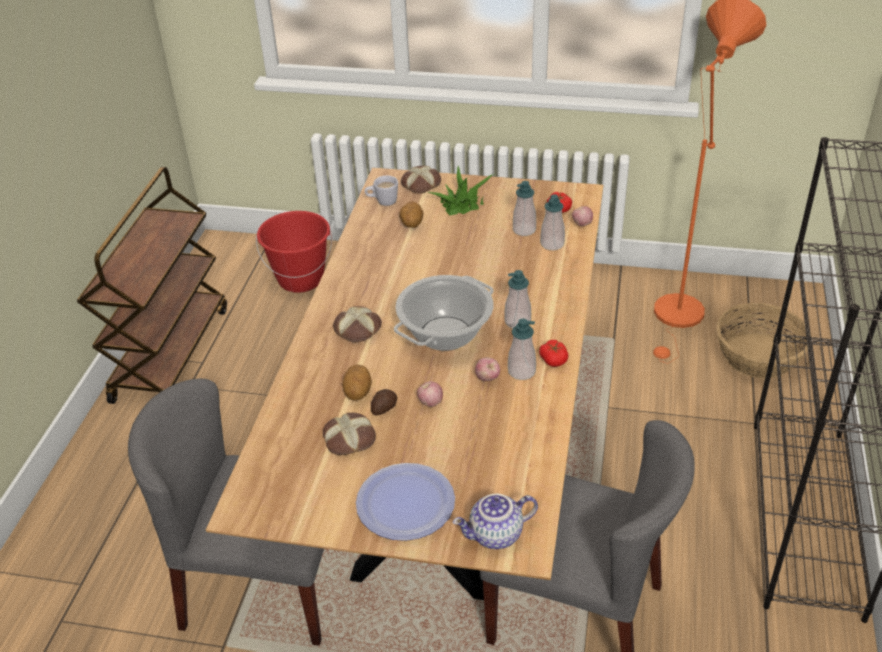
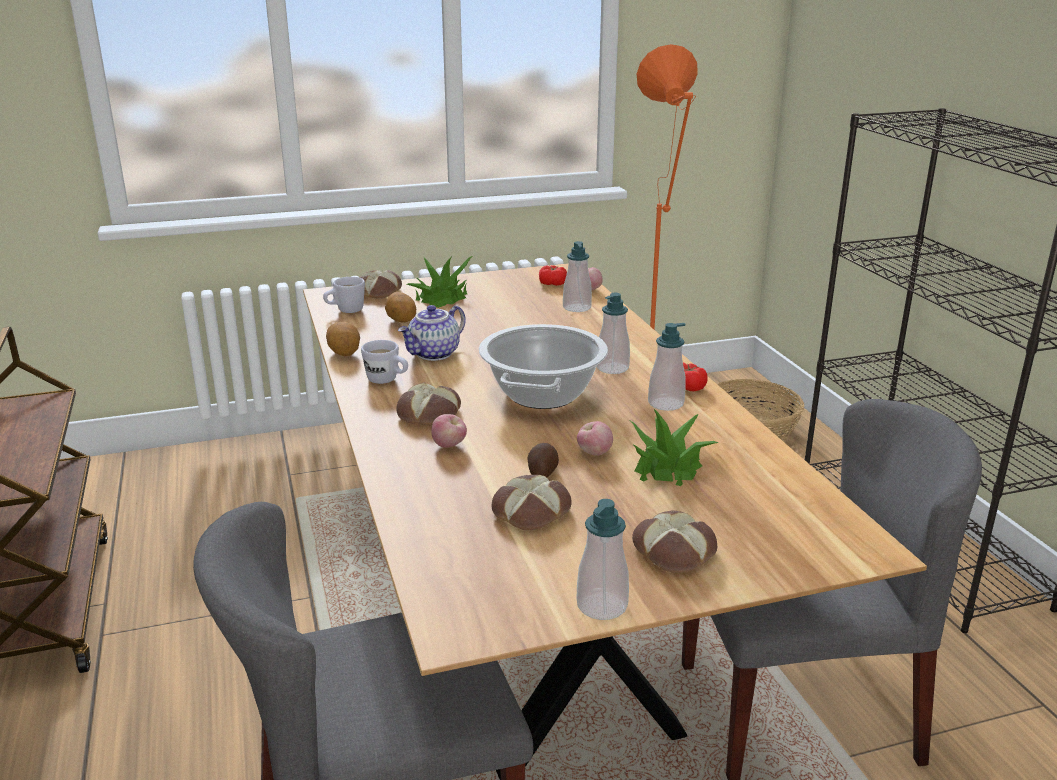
camera: 30 degrees left, 15 degrees down
(301, 279) = (194, 484): red bucket -> none
(356, 288) = (387, 381): none -> white mug
(358, 392) = (493, 467): potato -> potato (344, 353)
(406, 503) = (675, 550): plate -> bread
(466, 432) = (667, 467): none -> potted plant
(487, 378) = (635, 418): apple -> apple (449, 445)
(496, 536) = (818, 547): teapot -> teapot (434, 354)
(524, 230) = (534, 303): soap dispenser -> soap dispenser (602, 606)

